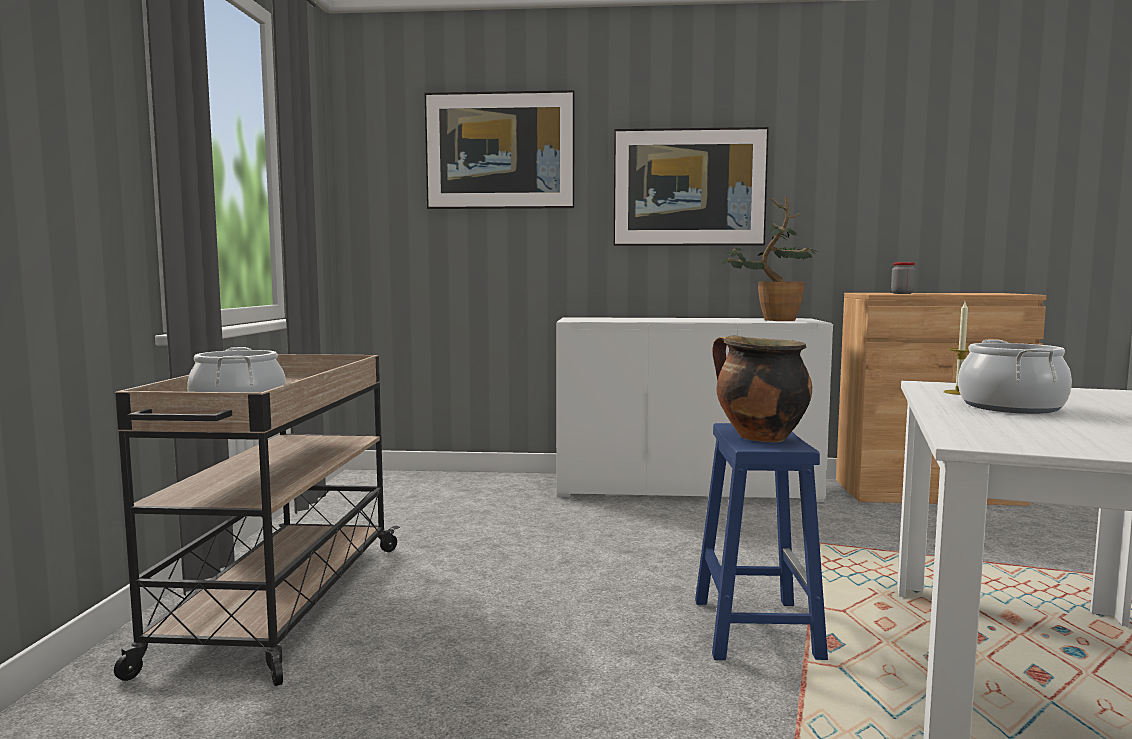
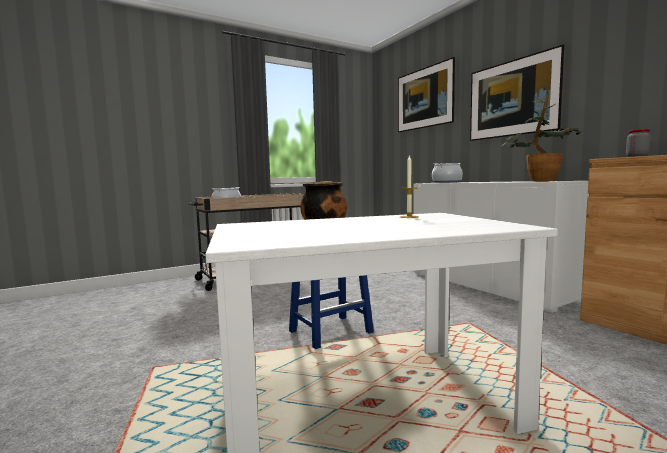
camera: 55 degrees right, 0 degrees up
(1010, 407) = (366, 222): cooking pot -> cooking pot (446, 182)

